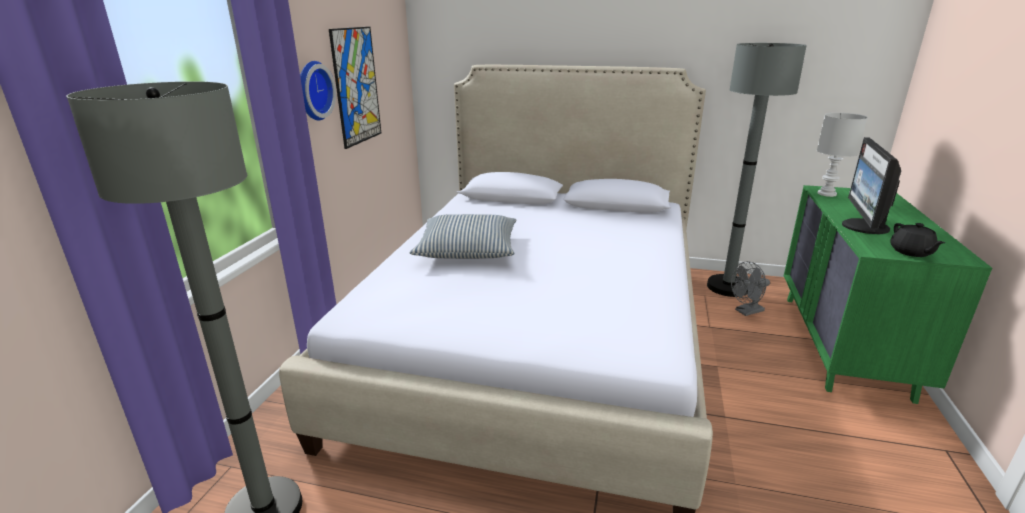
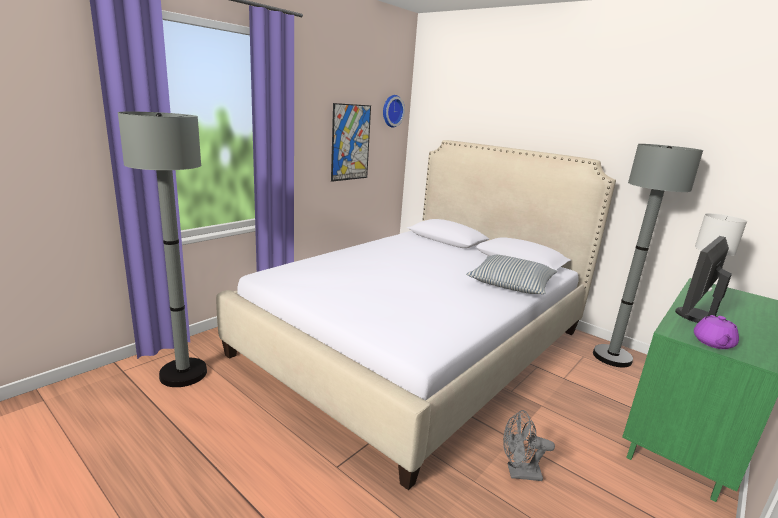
camera: 25 degrees right, 5 degrees down
(312, 90) = (310, 139): wall clock -> wall clock (391, 111)
(467, 249) = (375, 260): pillow -> pillow (511, 283)
(746, 312) = (610, 379): grey fan -> grey fan (518, 473)
(911, 252) = (712, 343): black teapot -> purple teapot

